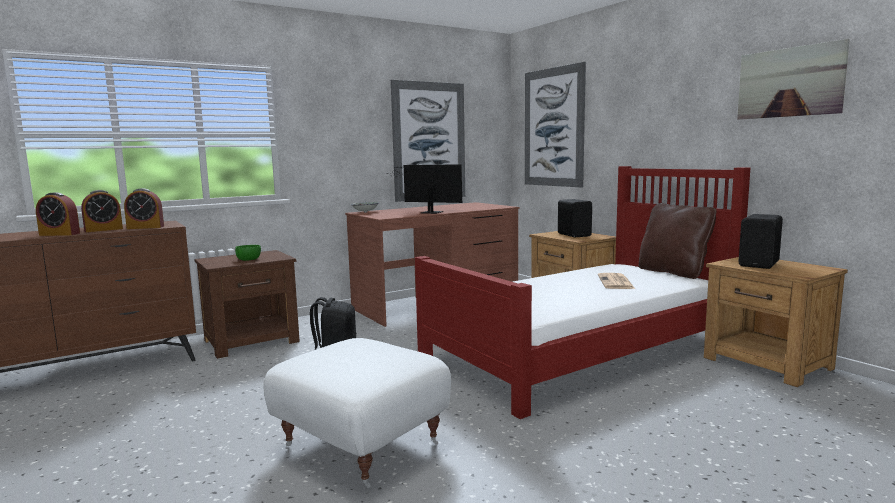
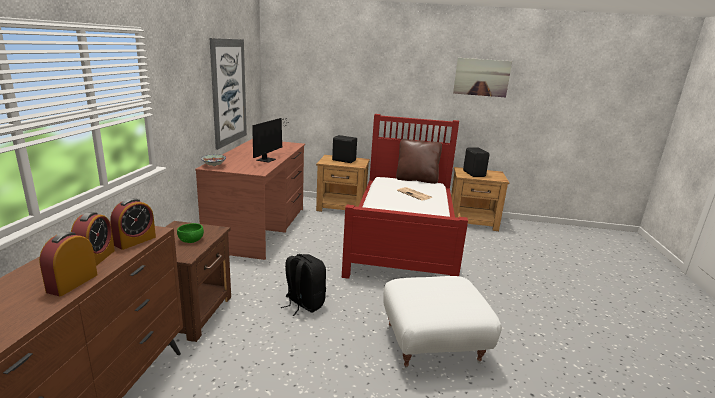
camera: 50 degrees left, 10 degrees up
(59, 234) = (72, 283): alarm clock -> alarm clock turned 150 degrees clockwise
(429, 212) = (268, 159): monitor -> monitor turned 135 degrees clockwise
(553, 127) = (309, 80): picture -> none

